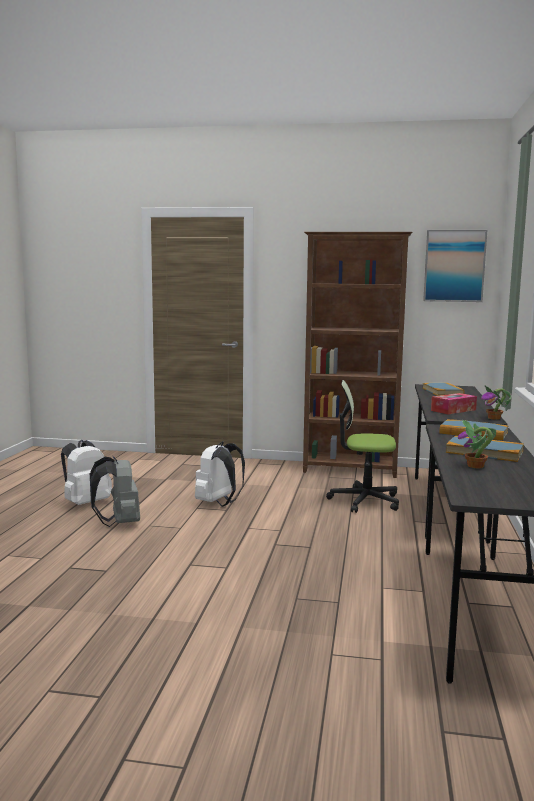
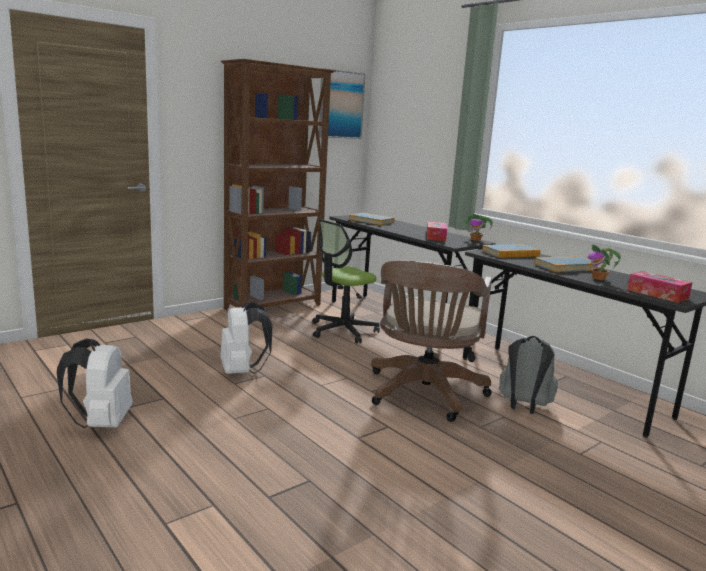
camera: 50 degrees left, 5 degrees up
(119, 523) = (198, 429): grey backpack -> grey backpack (523, 407)
(310, 562) = (424, 395): none -> brown office chair
(480, 490) = (657, 294): none -> tissue box

